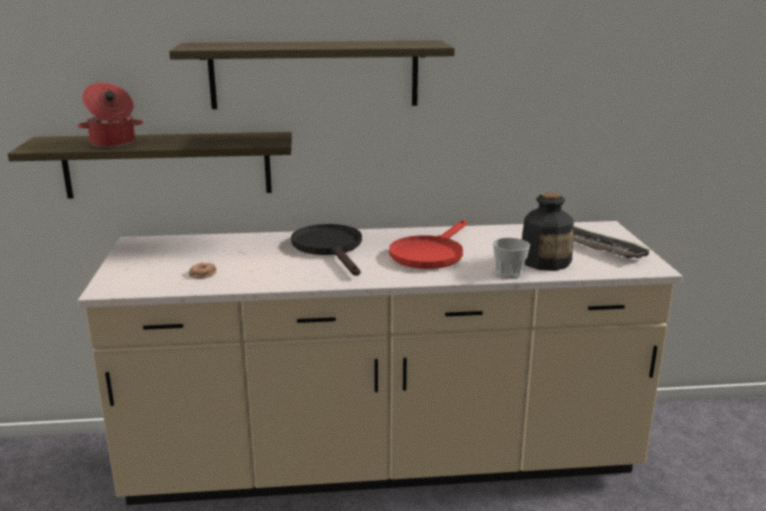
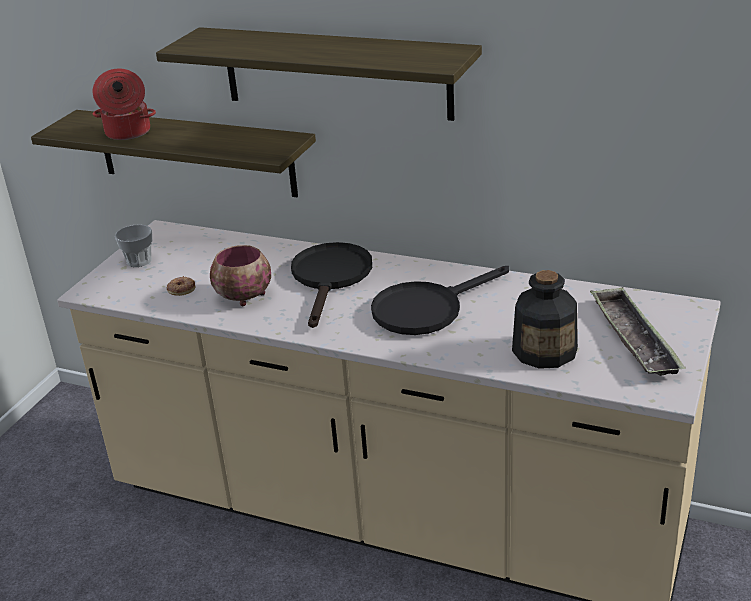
camera: 30 degrees right, 10 degrees up
(269, 270) = (244, 297): none -> bowl
(430, 253) = (426, 309): red frying pan -> black frying pan
(509, 273) = (481, 361): cup -> cup (139, 261)

